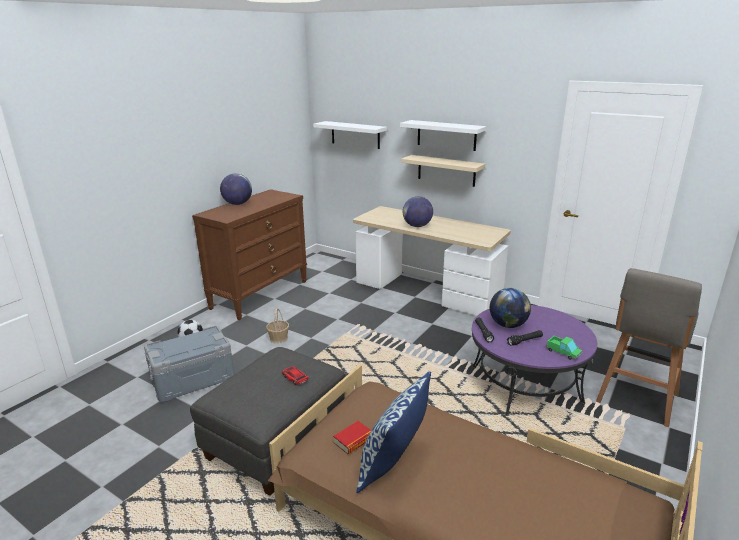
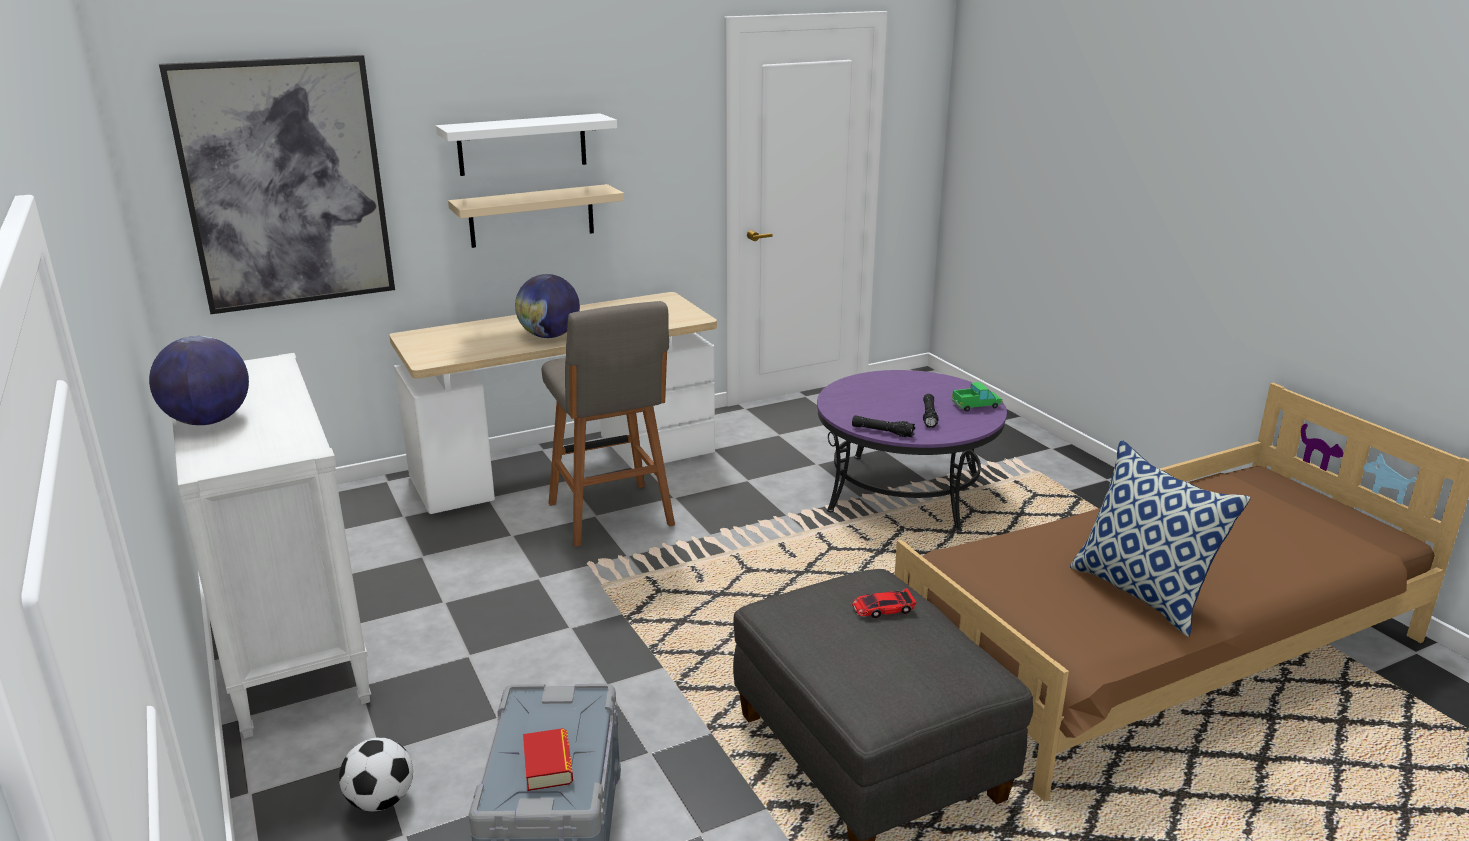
camera: 60 degrees left, 0 degrees up
(260, 294) = (289, 642): brown dresser -> white dresser
(278, 338) = (523, 667): basket -> none
(353, 441) = (1072, 608): book -> book (548, 765)
(355, 135) = (285, 184): white shelf -> picture
(507, 325) = (877, 411): globe -> none
(636, 399) = (992, 442): grey stool -> grey stool (612, 516)

